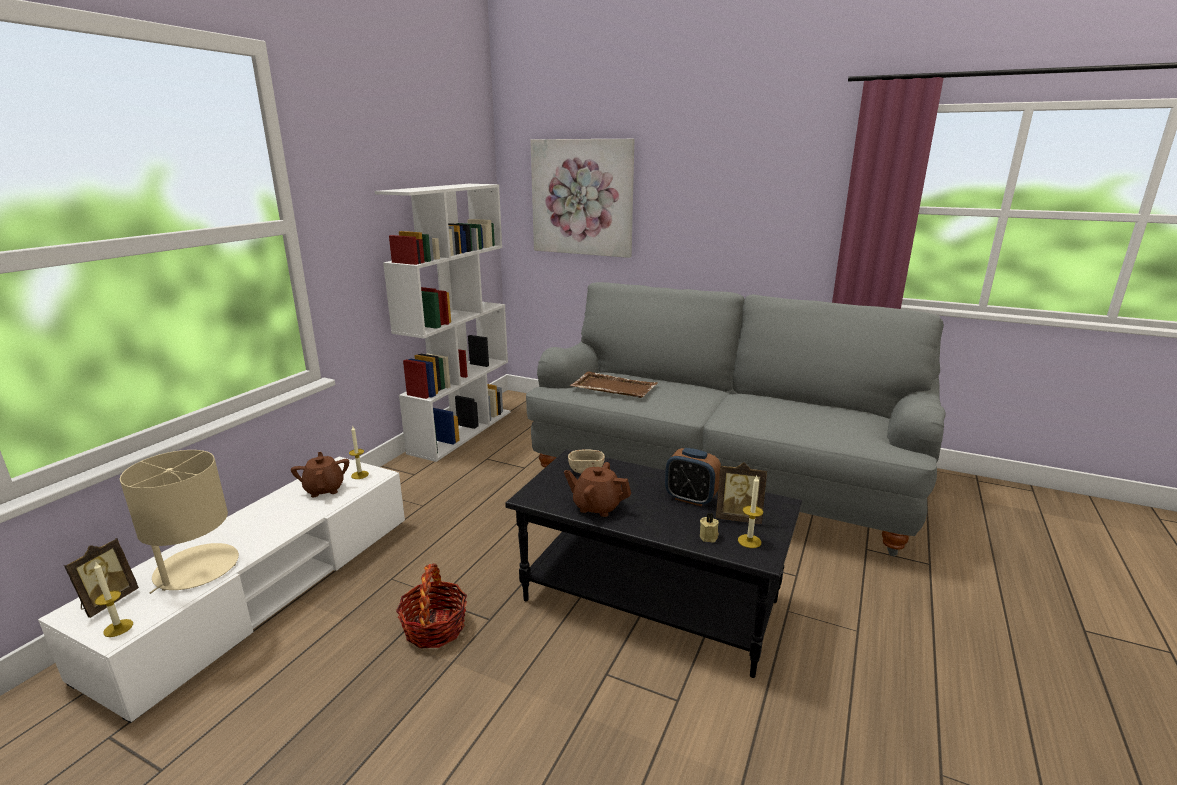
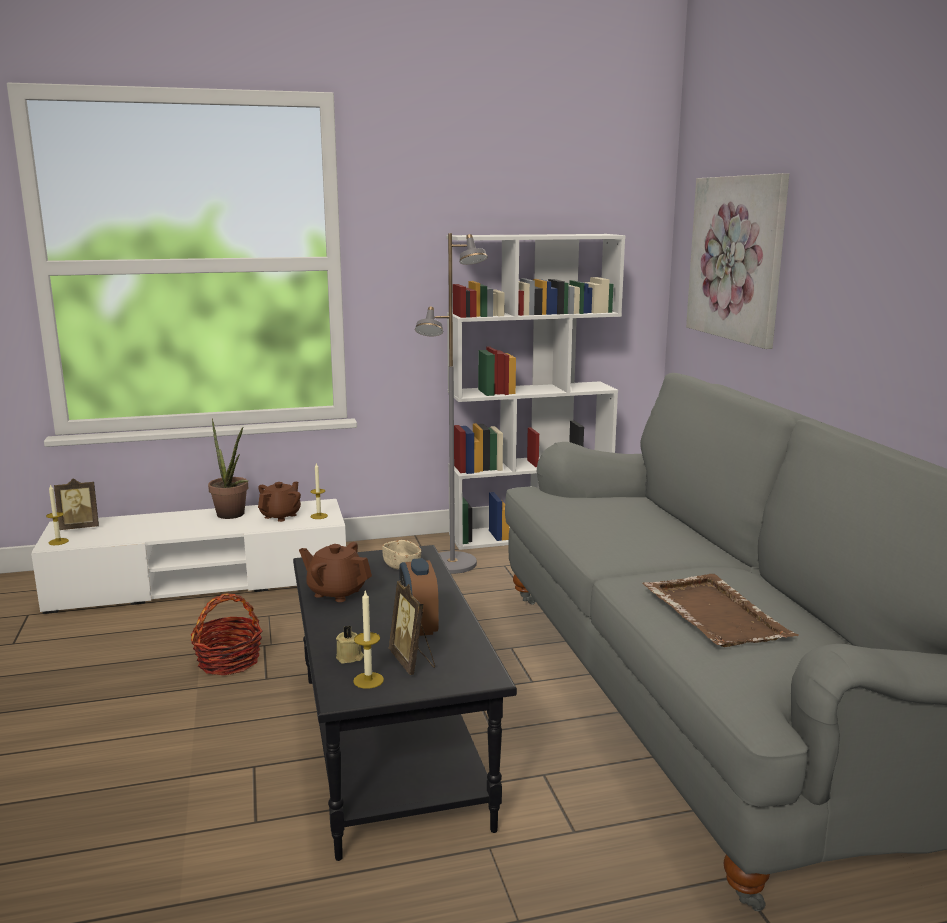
camera: 50 degrees right, 5 degrees down
(195, 569) = (136, 530): beige table lamp -> none
(276, 509) = (233, 516): none -> potted plant
(452, 473) = (452, 564): none -> grey floor lamp
(597, 506) = (336, 592): brown teapot -> brown teapot turned 45 degrees counterclockwise
(613, 387) = (591, 508): brown tray -> brown tray (714, 613)

